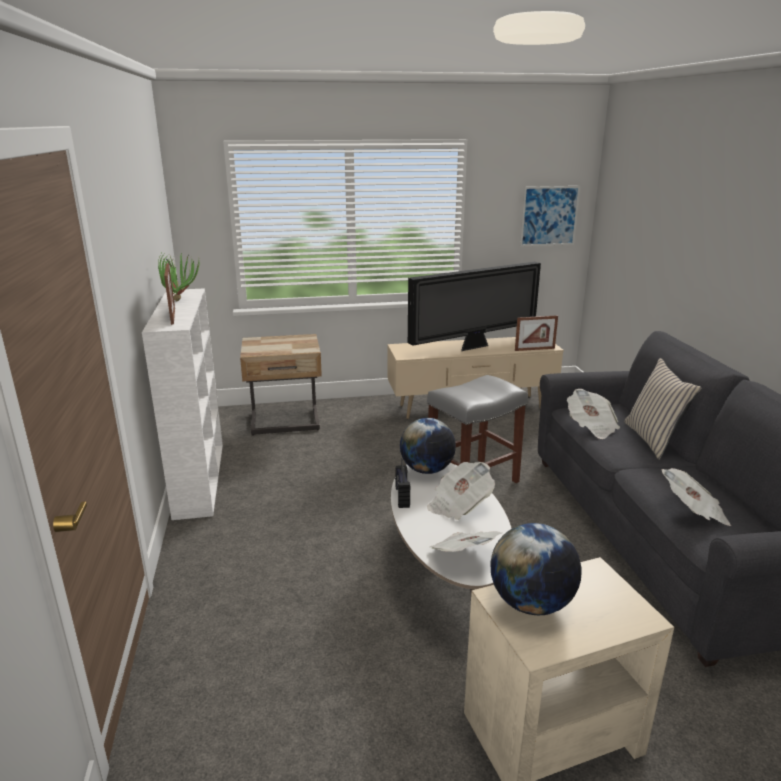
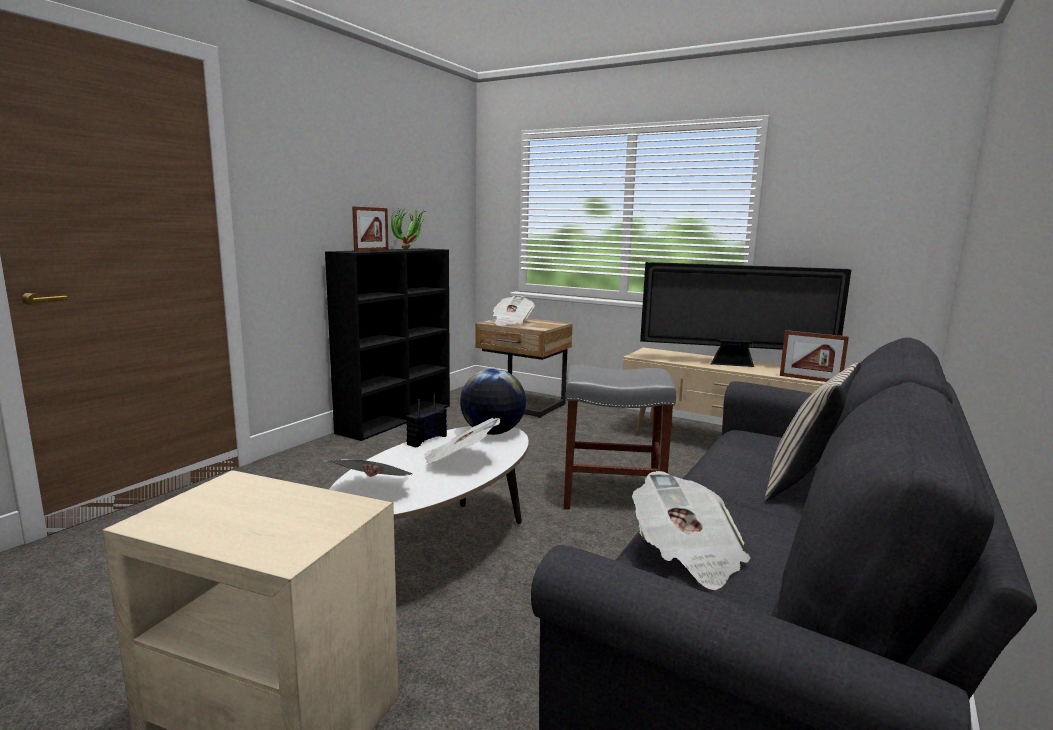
camera: 40 degrees right, 10 degrees down
(199, 478) = (397, 418): white bookcase -> black bookcase
(531, 603) = (239, 497): globe -> none
(549, 216) = (886, 212): picture -> none
(591, 426) = (738, 449): newspaper -> newspaper (511, 322)

